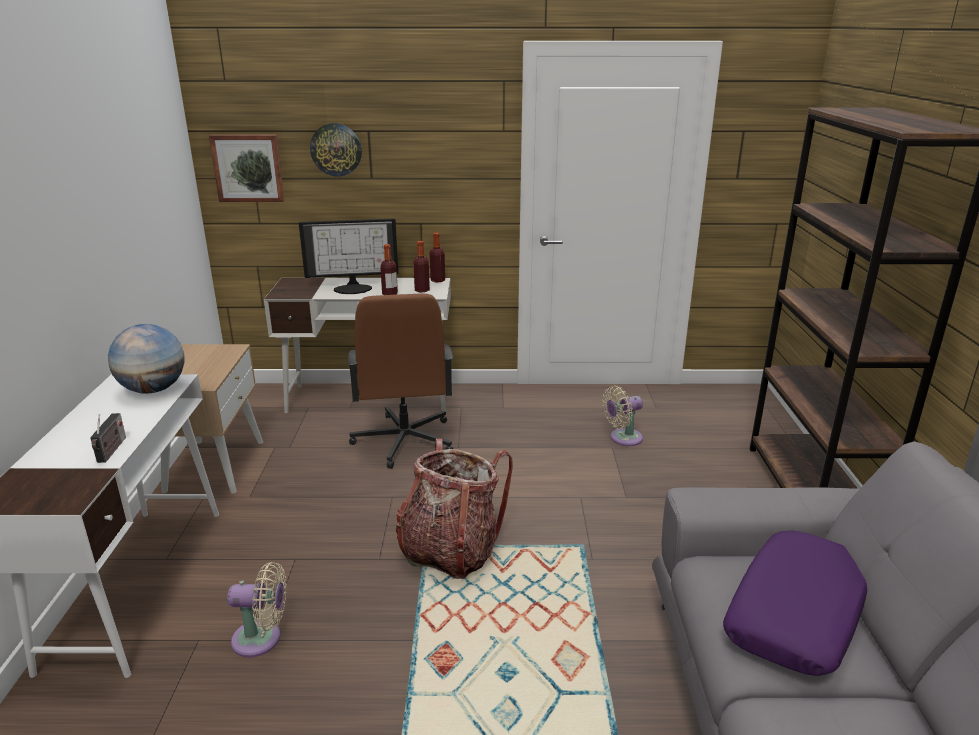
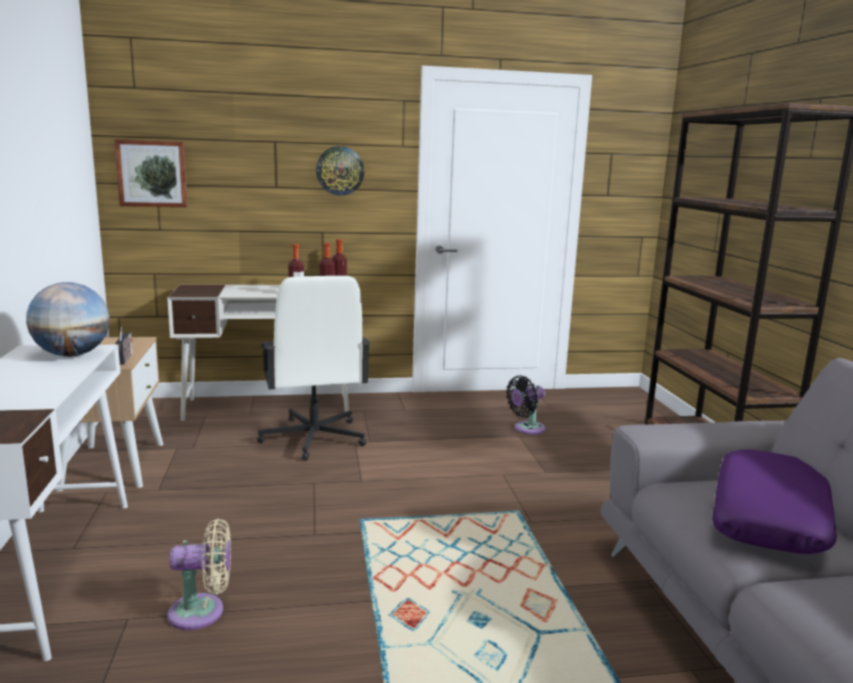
camera: 10 degrees left, 10 degrees down
(111, 451) = (41, 397): radio -> radio (125, 359)
(336, 149) = (242, 158): wall clock -> wall clock (340, 170)
(353, 288) = (257, 290): monitor -> none
(404, 441) = (313, 438): brown office chair -> white office chair
(450, 551) = (388, 523): backpack -> none
(623, 438) = (526, 429): beige fan -> black fan

